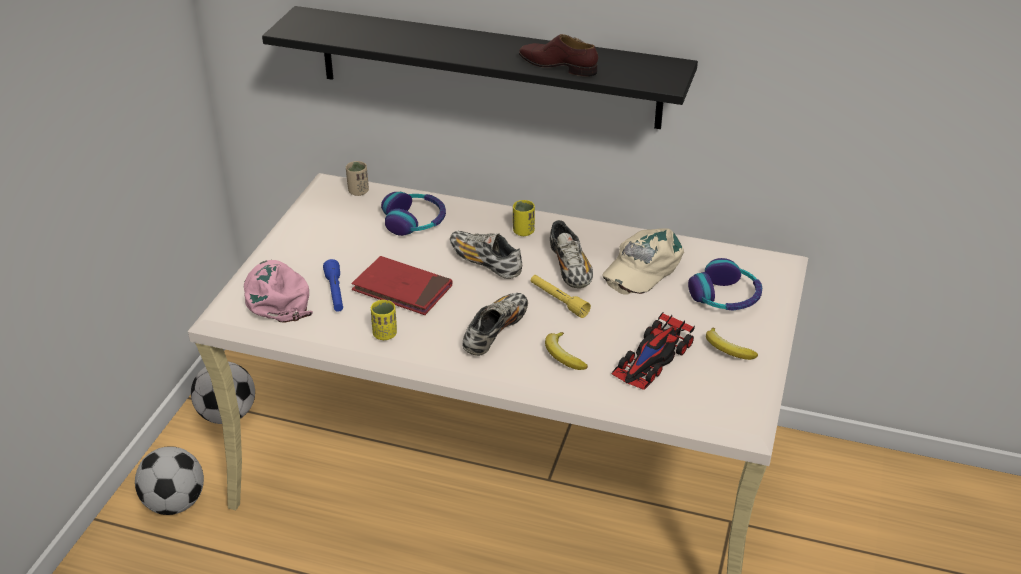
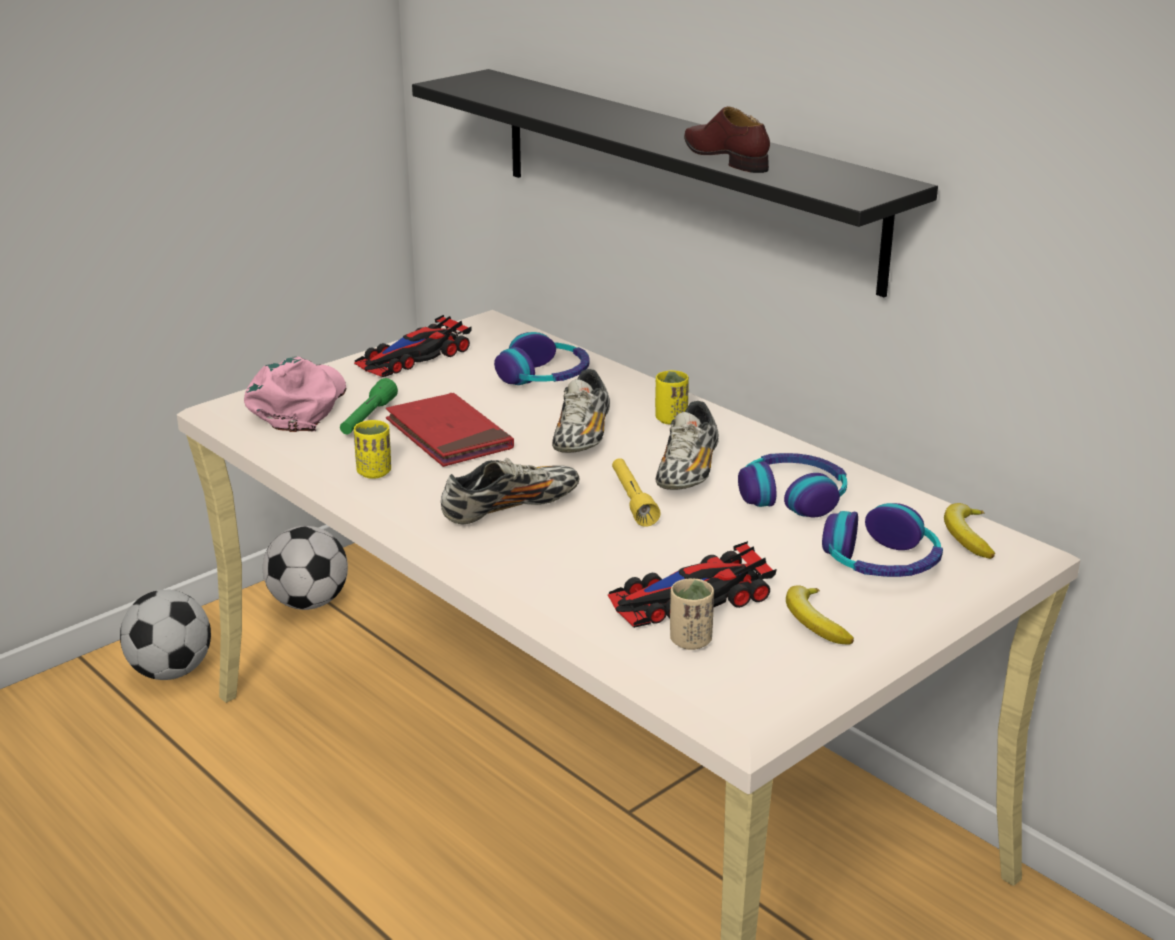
camera: 30 degrees right, 10 degrees down
(312, 232) = (413, 357): none -> toy car
(335, 293) = (367, 418): blue flashlight -> green flashlight
(358, 191) = (512, 334): beige cup -> beige cup (690, 641)
(485, 263) = (582, 437): shoe -> shoe turned 150 degrees counterclockwise
(563, 356) = (568, 558): banana -> banana (967, 537)
(642, 267) = (792, 497): beige cap -> headphones

